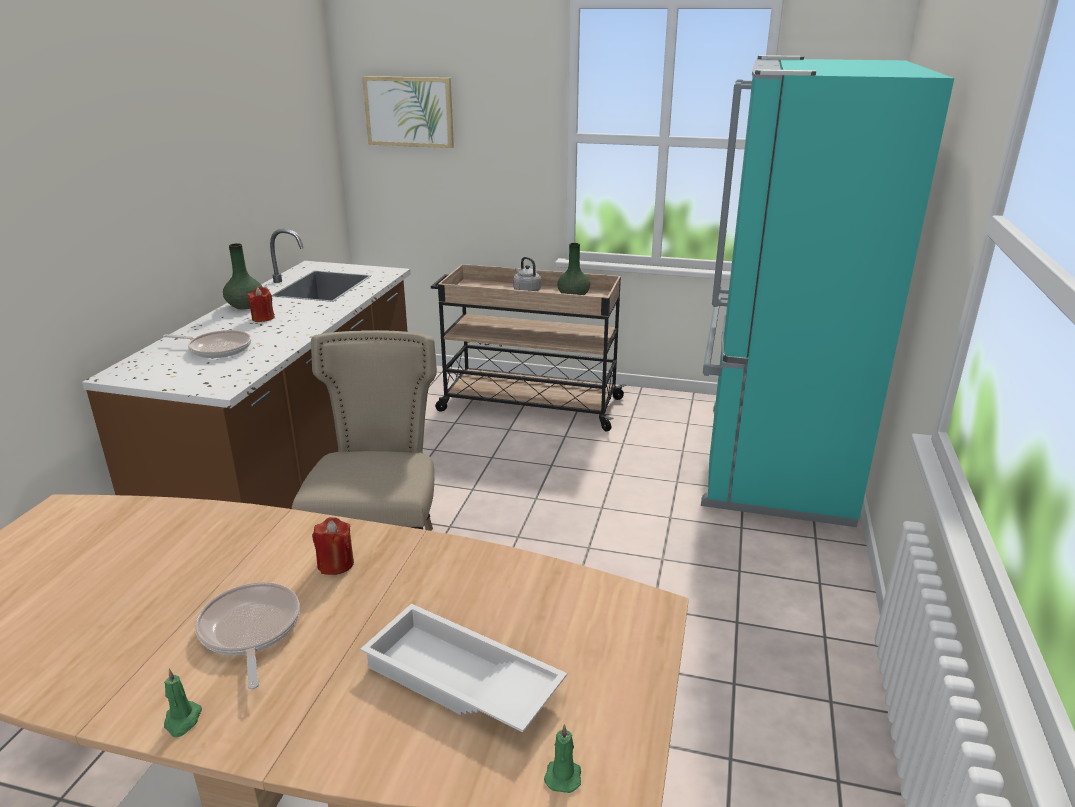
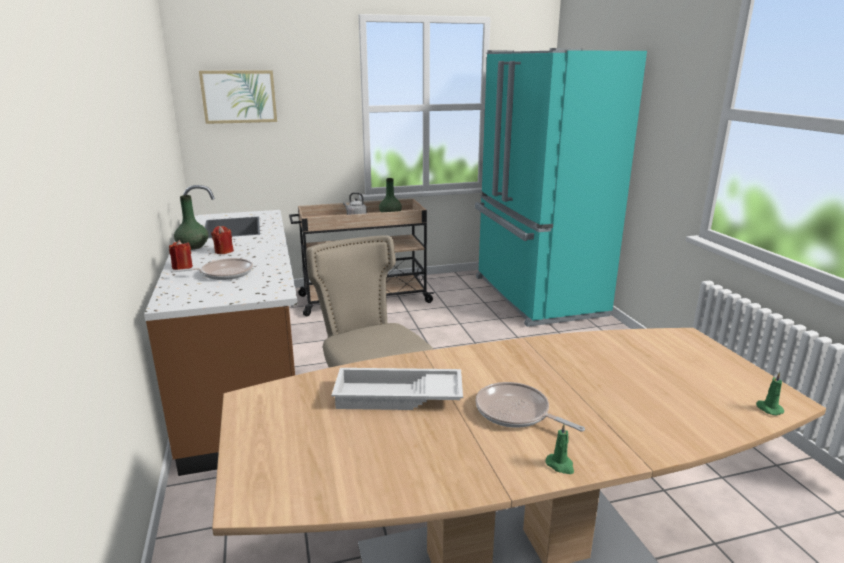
camera: 30 degrees left, 5 degrees down
(335, 564) = (503, 367): red candle -> red candle (182, 267)
(459, 682) = (662, 393): white tray -> white tray (397, 397)

